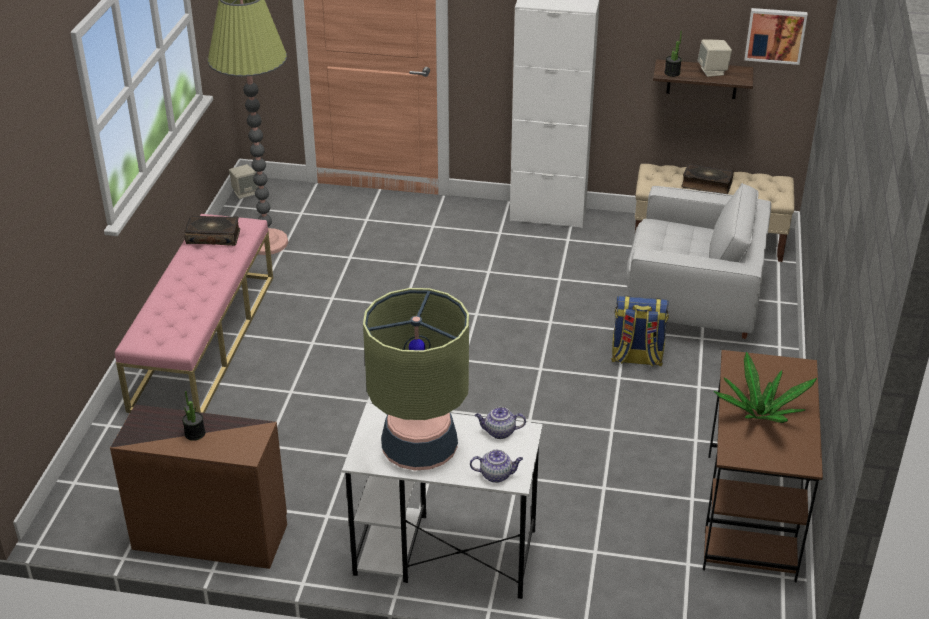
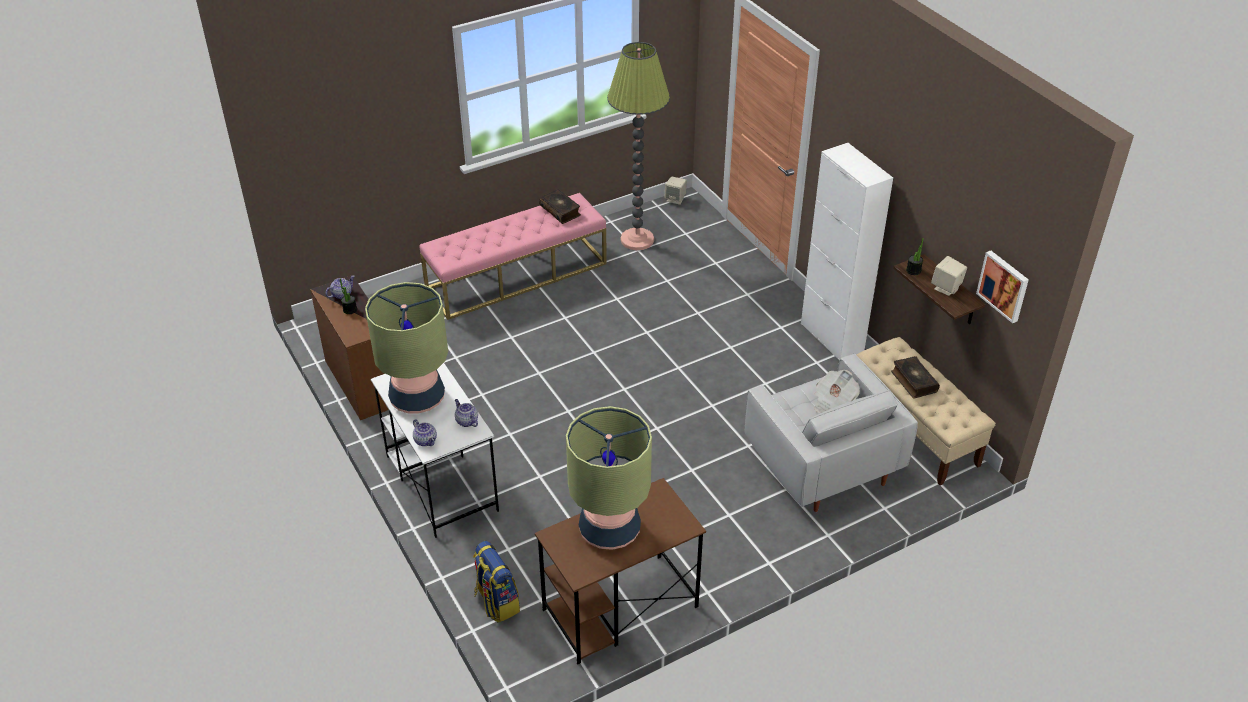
camera: 50 degrees right, 5 degrees up
(158, 427) = (342, 294): none -> teapot
(636, 358) = (723, 467): backpack -> backpack (496, 602)
(679, 235) = (833, 402): none -> newspaper
(760, 414) = (610, 529): potted plant -> table lamp

